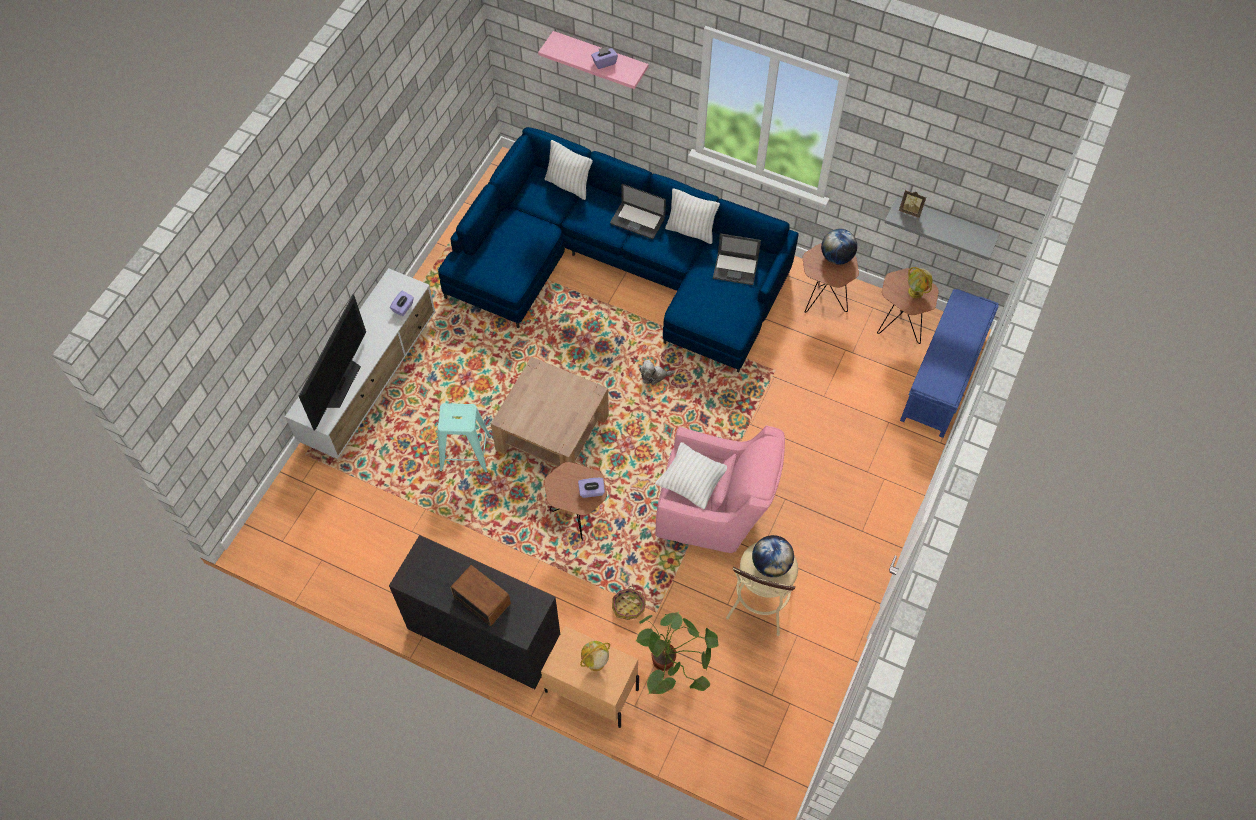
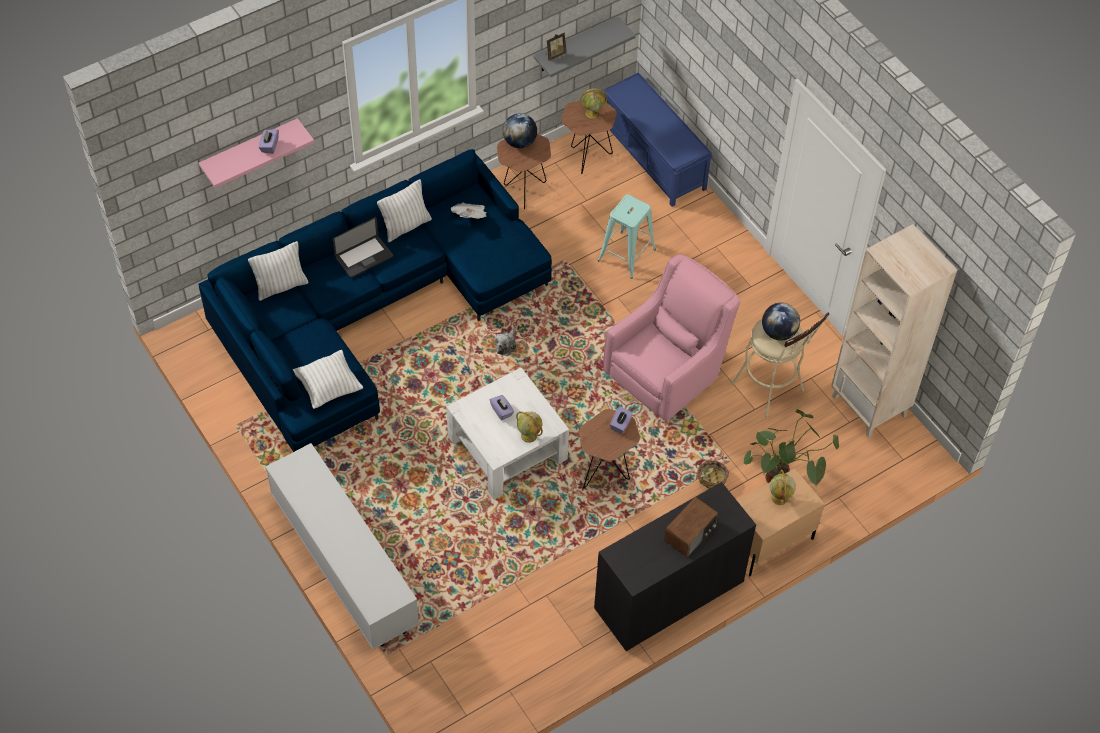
camera: 60 degrees left, 5 degrees down
(340, 383) = (367, 563): television -> none
(403, 308) = (321, 475): purple tissue box -> purple tissue box (502, 411)
(465, 453) = (480, 524): turquoise stool -> turquoise stool (626, 255)
(482, 599) = (690, 534): radio -> radio turned 150 degrees clockwise
(542, 431) = (529, 436): none -> globe
(552, 432) = (507, 448): brown coffee table -> white coffee table
(691, 482) = (656, 355): white pillow -> white pillow (328, 387)
(736, 269) = (470, 216): laptop -> newspaper
(803, 704) = (869, 406): none -> beige bookcase

